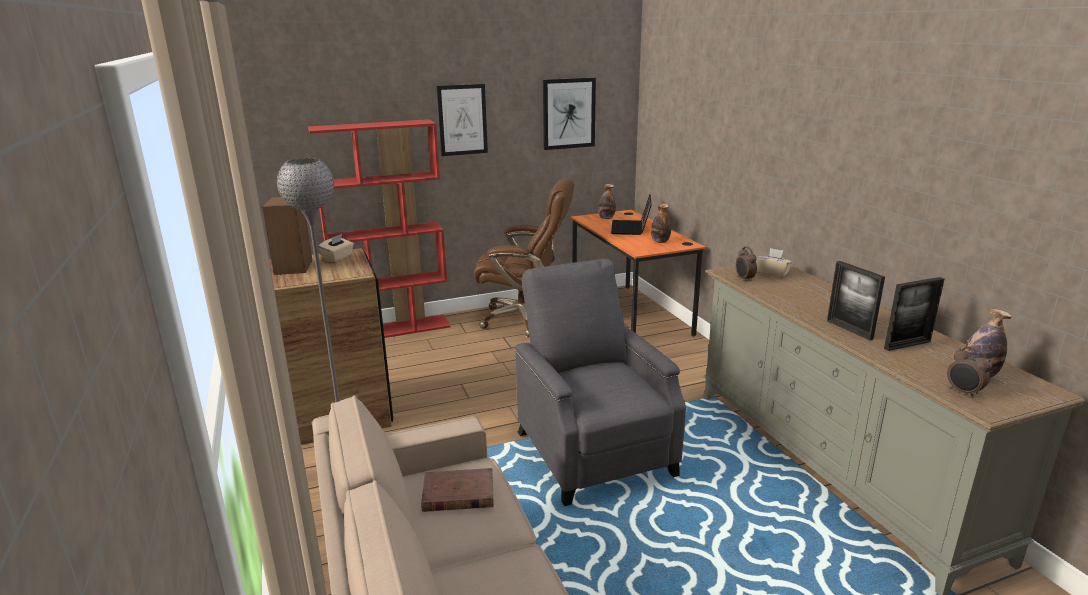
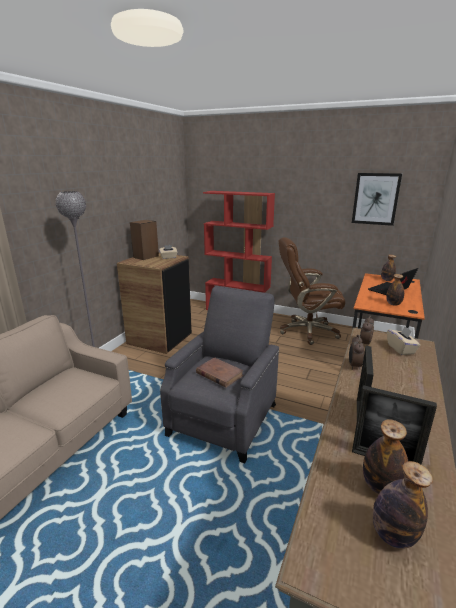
camera: 45 degrees right, 0 degrees up
(458, 494) = (71, 387): brown book -> brown book (219, 374)
(462, 120) = (297, 196): picture -> none
(525, 320) = (306, 332): brown office chair -> brown office chair turned 120 degrees clockwise
(933, 358) = (381, 487): none -> bottle
(963, 392) = (330, 535): alarm clock -> alarm clock (354, 366)

